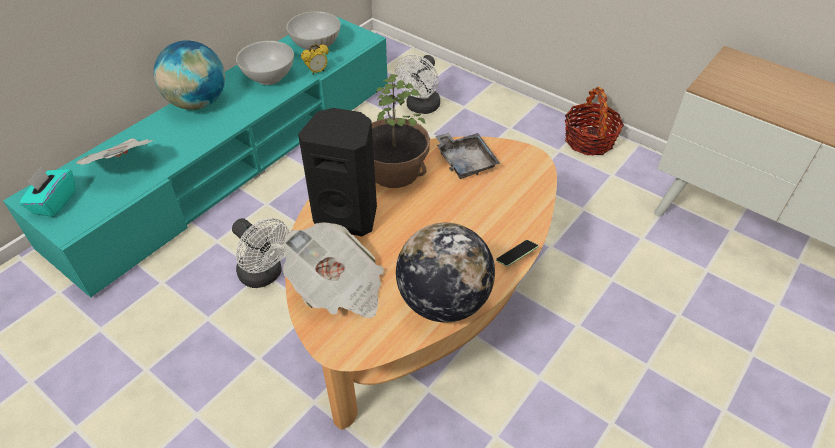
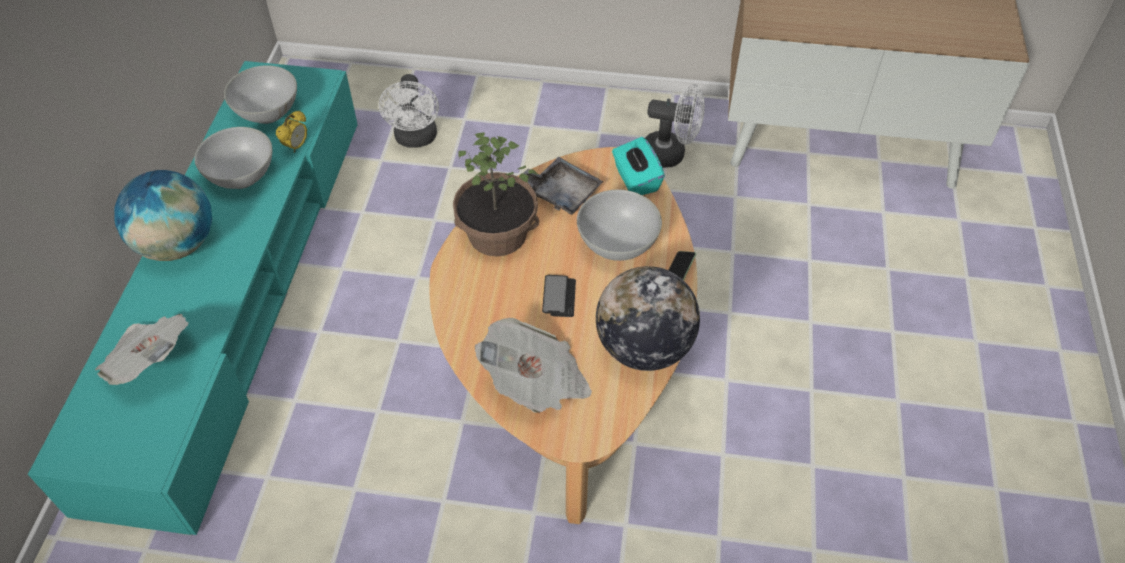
camera: 30 degrees left, 5 degrees up
(54, 202) = (102, 445): turquoise tissue box -> turquoise tissue box (636, 180)
(265, 275) = (382, 412): white fan -> white fan (670, 154)
(348, 215) = (487, 304): black speaker -> none
(405, 233) = (559, 297): none -> phone
(481, 215) = (618, 244): none -> white bowl
(589, 141) = (623, 108): basket -> none

